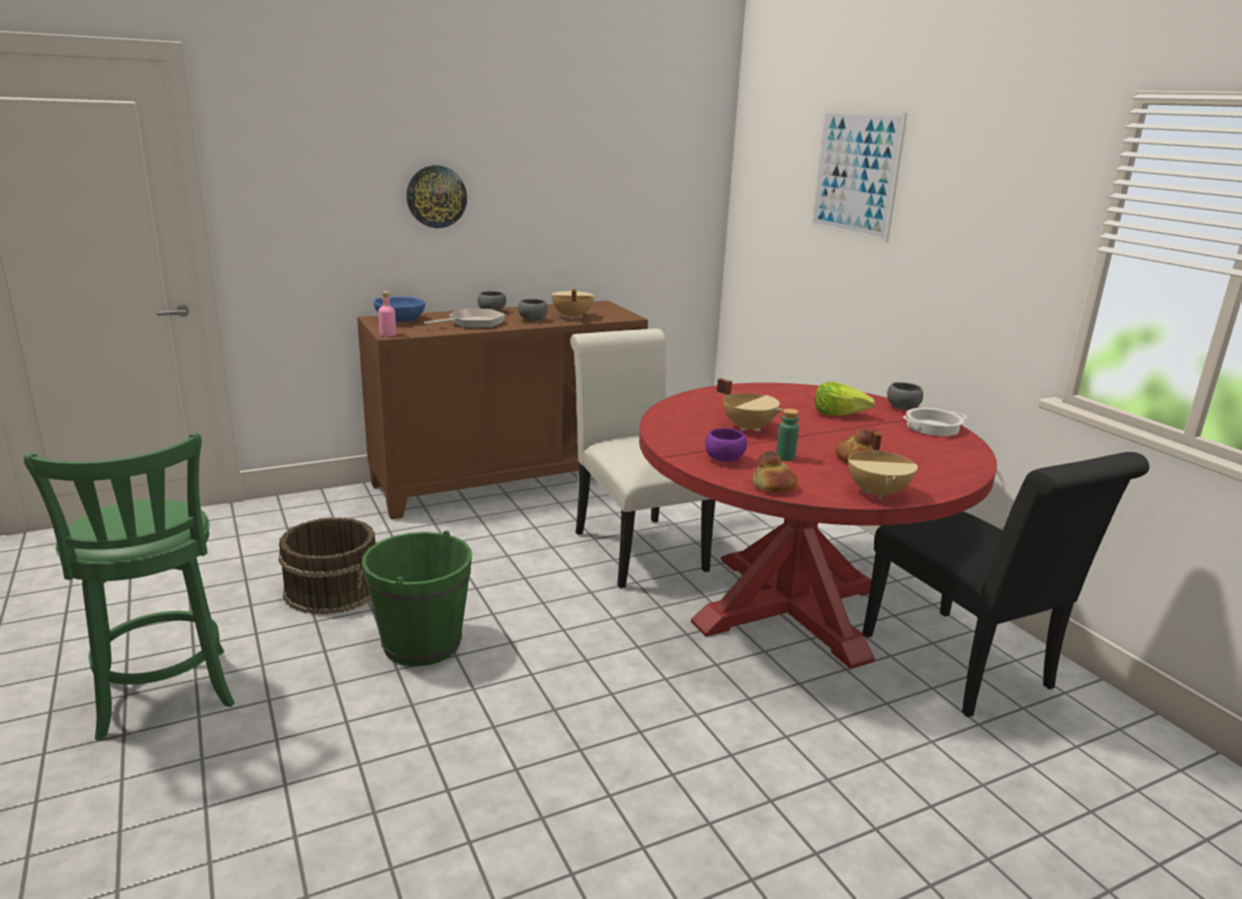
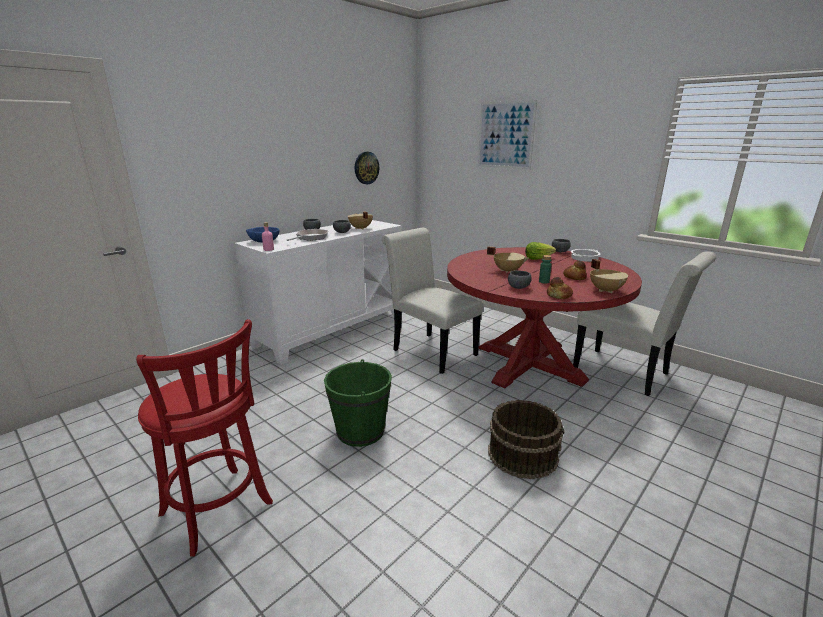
camera: 20 degrees left, 0 degrees up
(164, 697) = (219, 512): green stool -> red stool
(333, 589) = (279, 413): brown bucket -> brown bucket (522, 454)
(436, 196) = (273, 163): wall clock -> wall clock (366, 168)
(507, 480) = (331, 330): brown cabinet -> white cabinet
(725, 459) = (519, 287): purple bowl -> grey bowl
(964, 668) = (626, 374): black chair -> white chair

